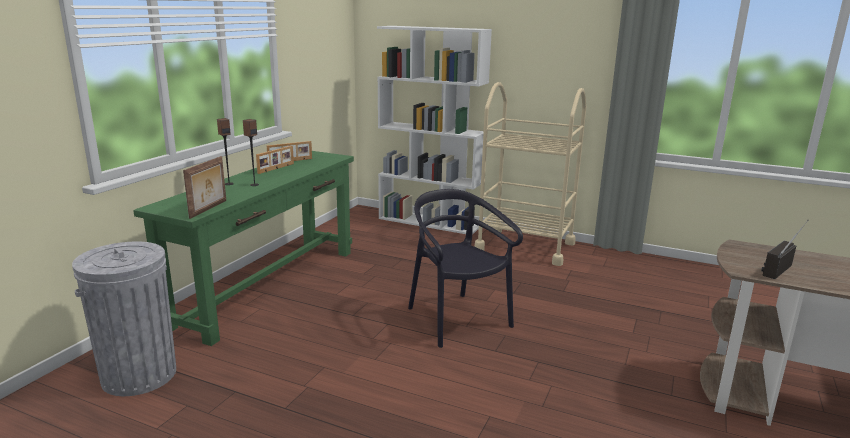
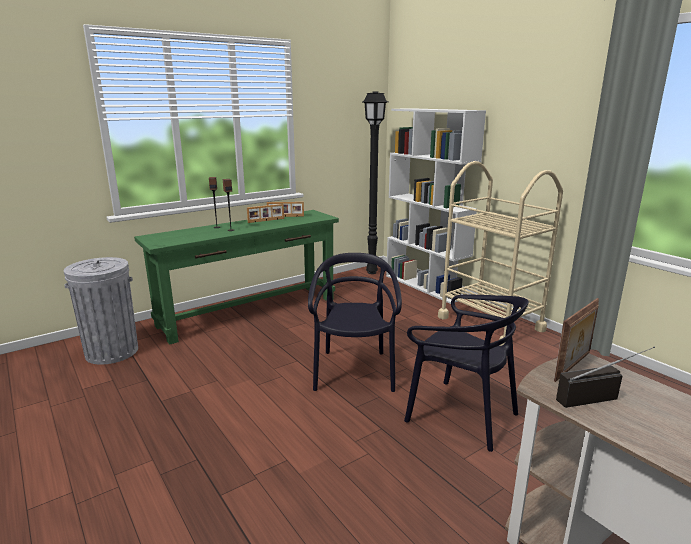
camera: 30 degrees right, 0 degrees up
(209, 209) = (173, 242): picture frame -> picture frame (573, 367)
(358, 217) = (371, 272): none -> black floor lamp
(587, 330) = (461, 415): none -> black chair

